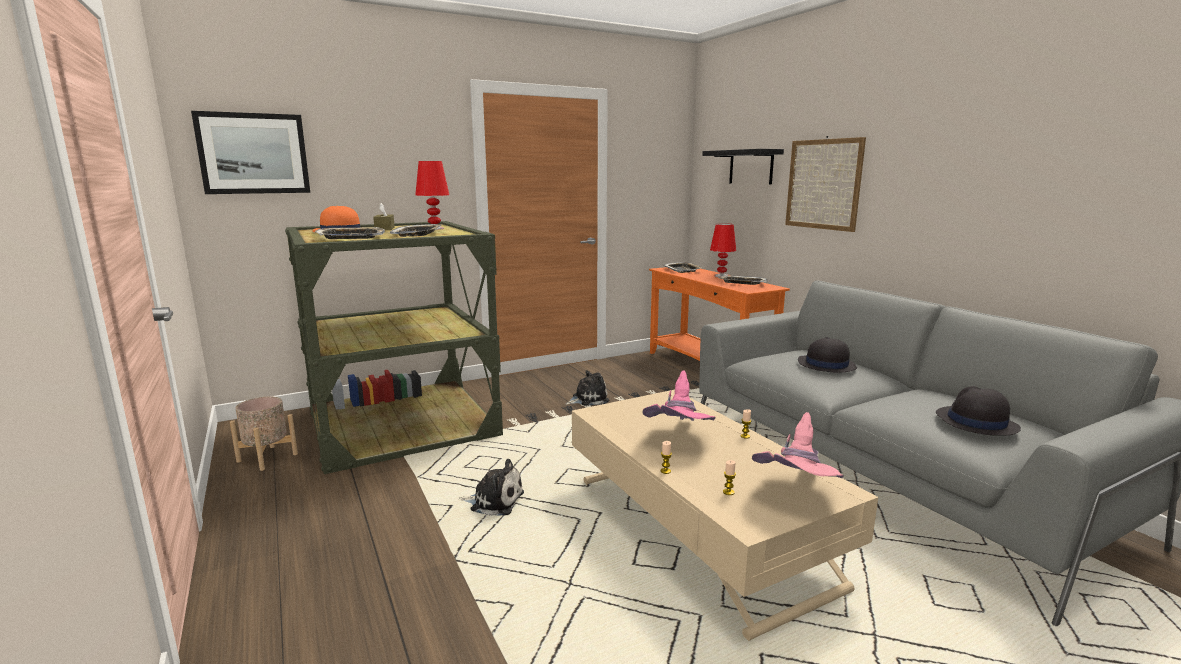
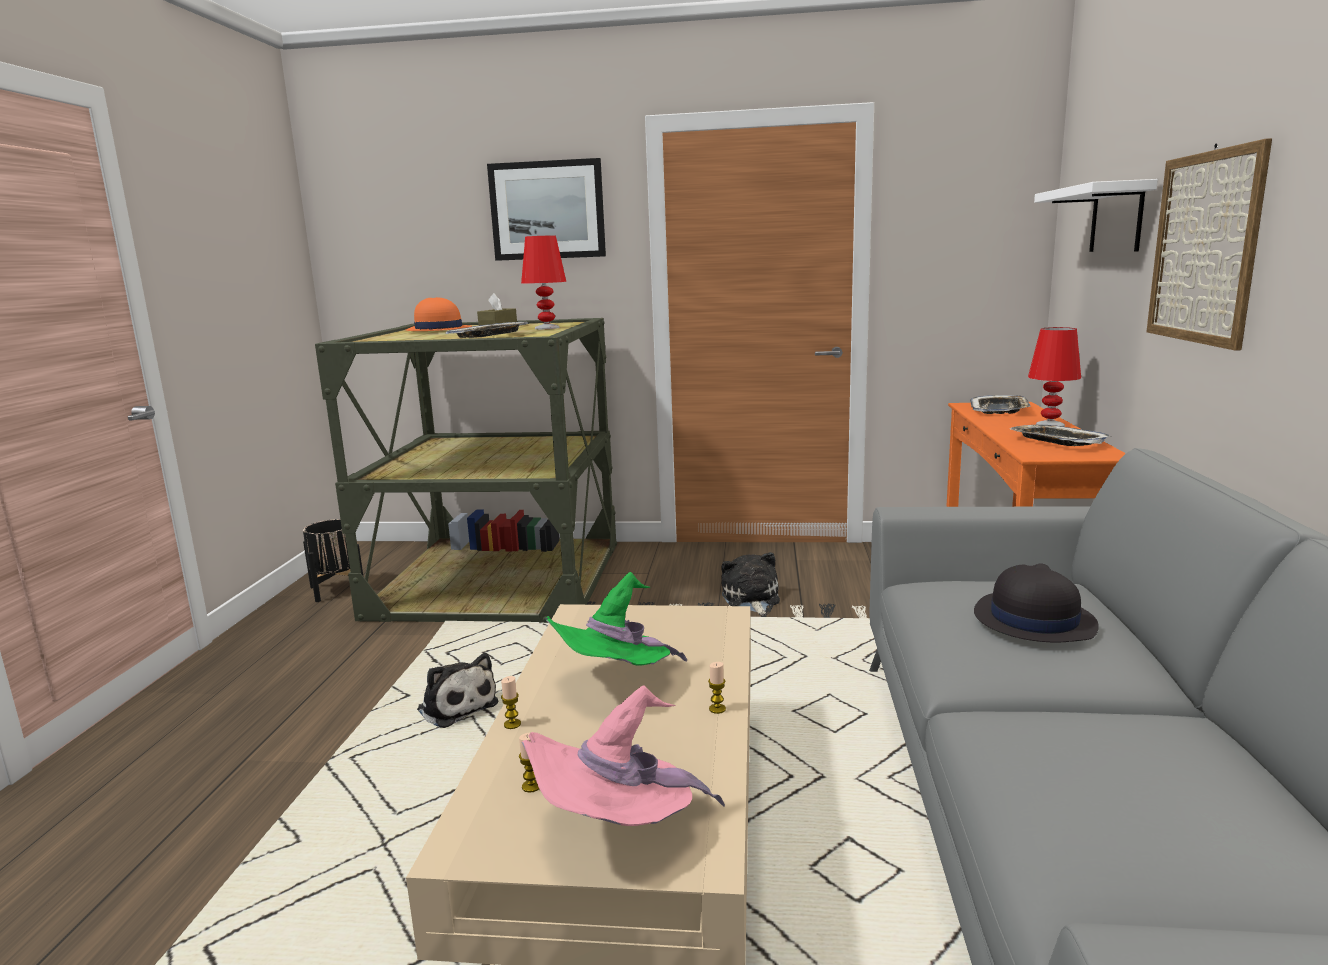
camera: 35 degrees right, 0 degrees up
(253, 153) = (385, 237): picture -> picture (547, 210)
(267, 458) = (337, 589): beige planter -> black planter
(351, 237) = (411, 337): tray -> none
(588, 399) = (751, 599): plush toy -> plush toy turned 105 degrees counterclockwise
(679, 439) = (615, 683): pink hat -> green hat
(751, 167) = (1116, 219): black shelf -> white shelf
(975, 422) = (1148, 825): black hat -> none

